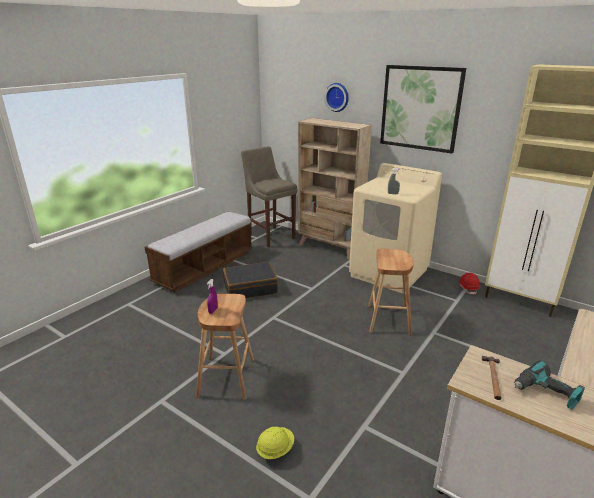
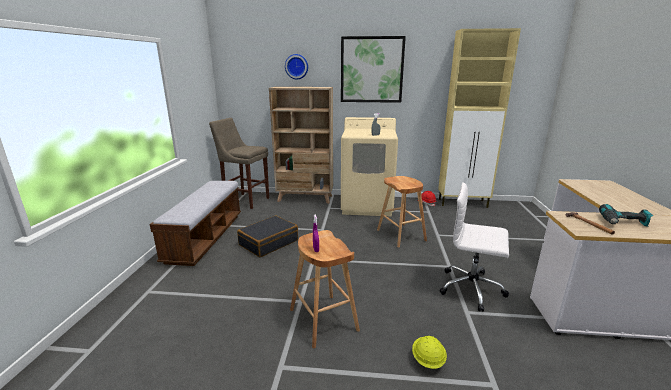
camera: 30 degrees left, 5 degrees down
(399, 406) = (472, 289): none -> white office chair

